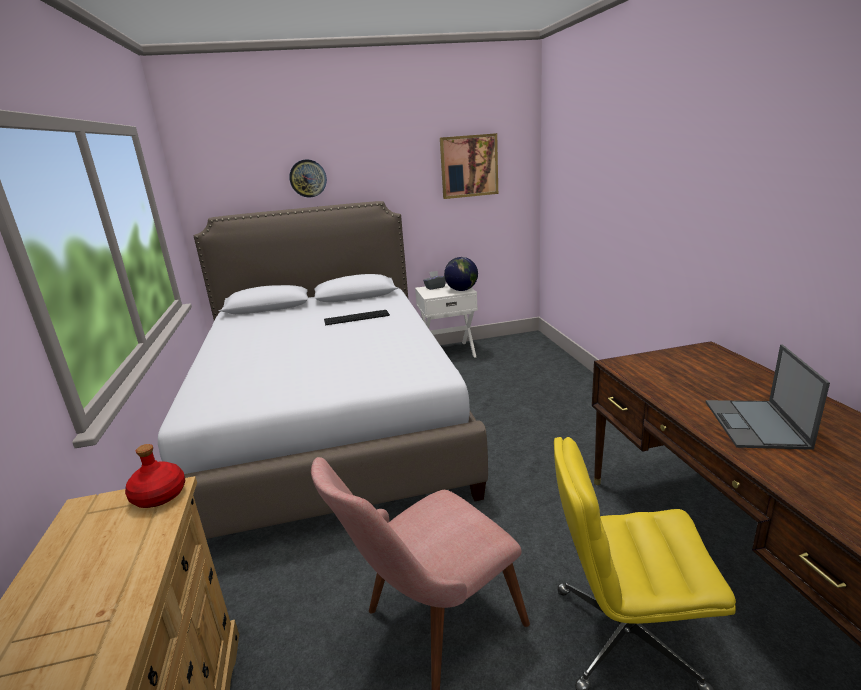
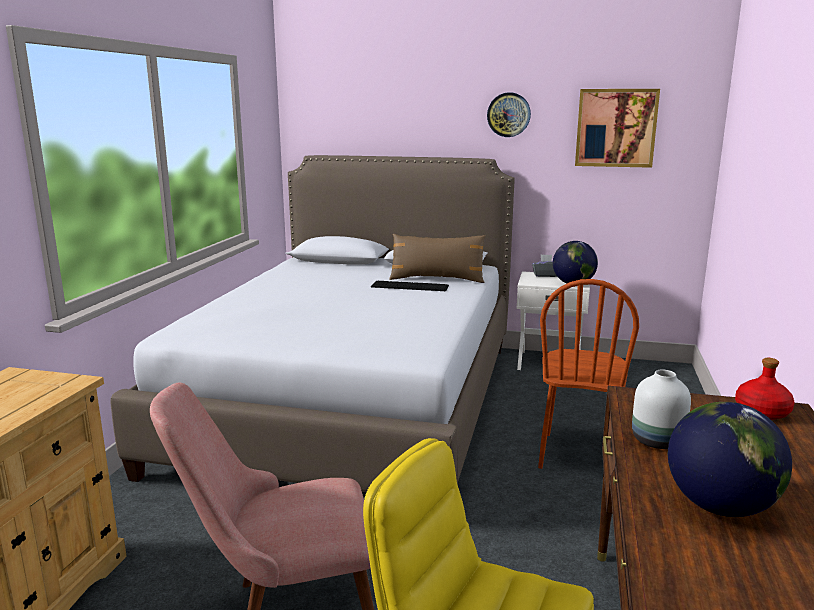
camera: 25 degrees right, 5 degrees down
(158, 496) = (63, 383): red bottle -> red bottle (761, 412)
(308, 178) = (414, 124): wall clock -> wall clock (508, 114)
(371, 307) = (437, 279): none -> brown pillow
(523, 415) = (577, 455): none -> brown chair
(671, 391) = (658, 441): none -> white vase
(756, 425) = (720, 507): laptop -> globe

